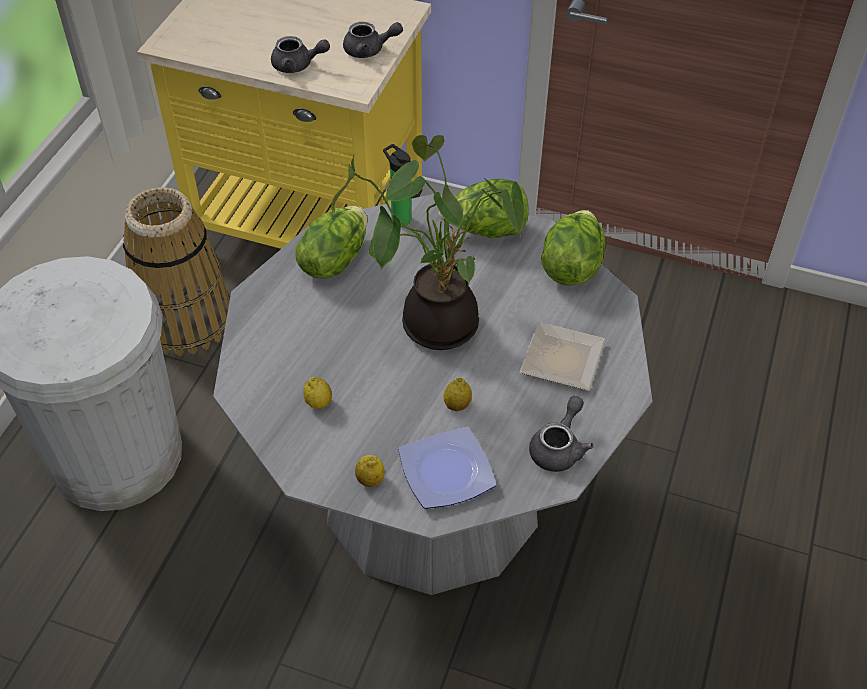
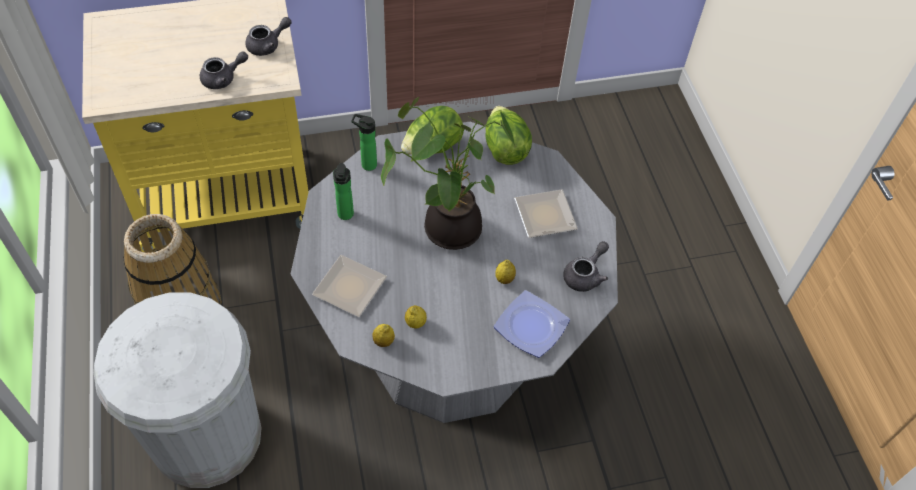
camera: 35 degrees left, 5 degrees up
(278, 336) = (350, 290): none -> plate
(333, 260) = (345, 216): lettuce -> bottle
(370, 480) = (489, 357): lemon -> lemon (383, 341)
(559, 448) = (585, 275): grey teapot -> grey teapot turned 45 degrees clockwise

